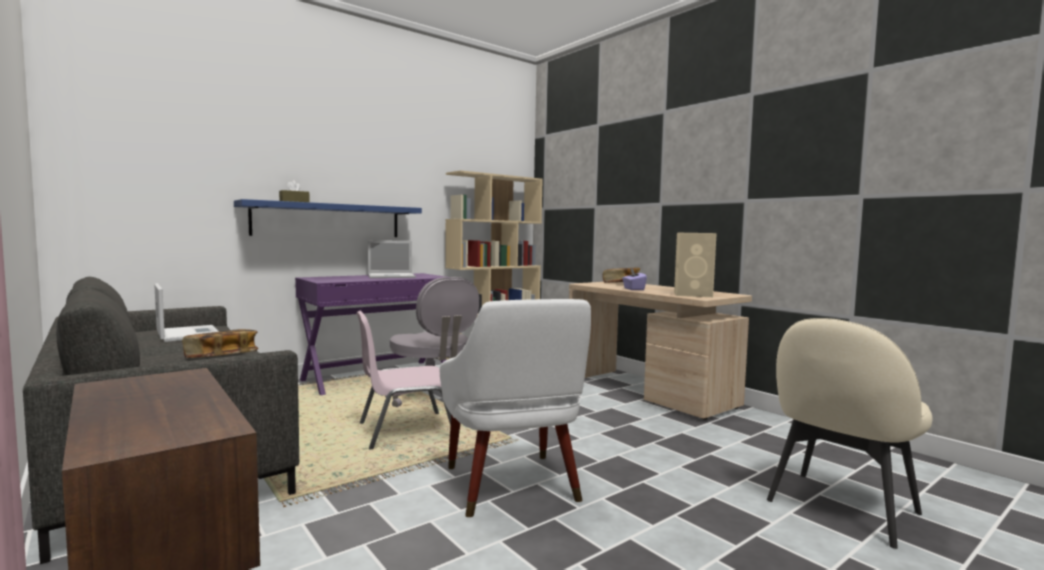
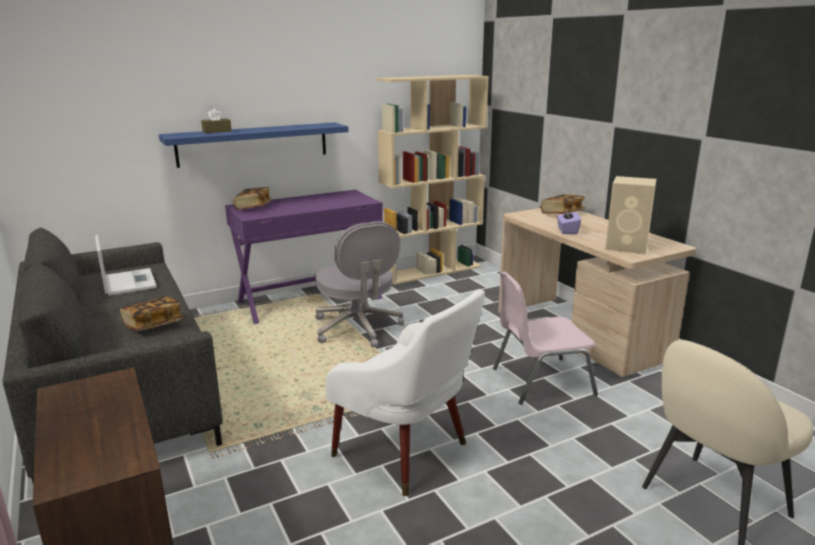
camera: 10 degrees right, 15 degrees up
(325, 278) = (253, 207): none -> book
(392, 276) = (320, 201): laptop -> none
(405, 431) = (324, 375): pink chair -> pink chair (540, 381)
(513, 488) = (407, 453): white armchair -> white armchair turned 45 degrees counterclockwise

